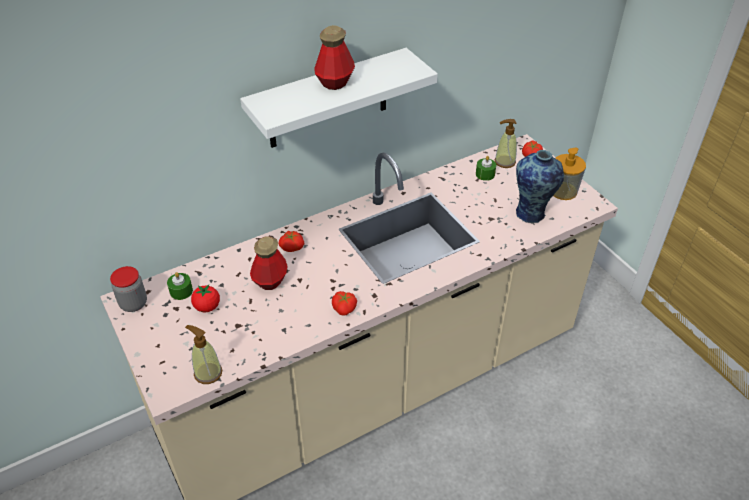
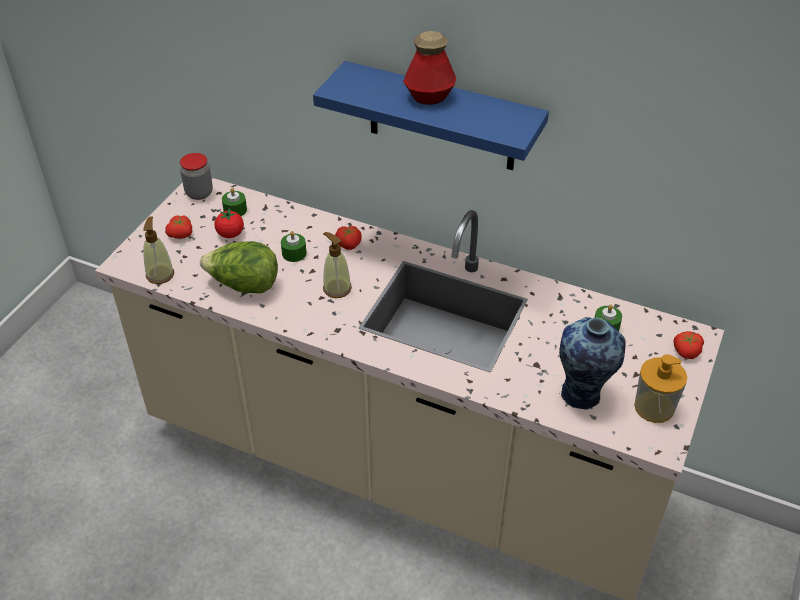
camera: 55 degrees right, 0 degrees up
(270, 280) = (294, 253): bottle -> green candle
(276, 325) = (244, 285): none -> lettuce
(328, 100) = (442, 118): white shelf -> blue shelf
(345, 308) = (303, 318): tomato -> tomato (181, 234)
(504, 162) = (647, 333): soap dispenser -> soap dispenser (337, 288)

